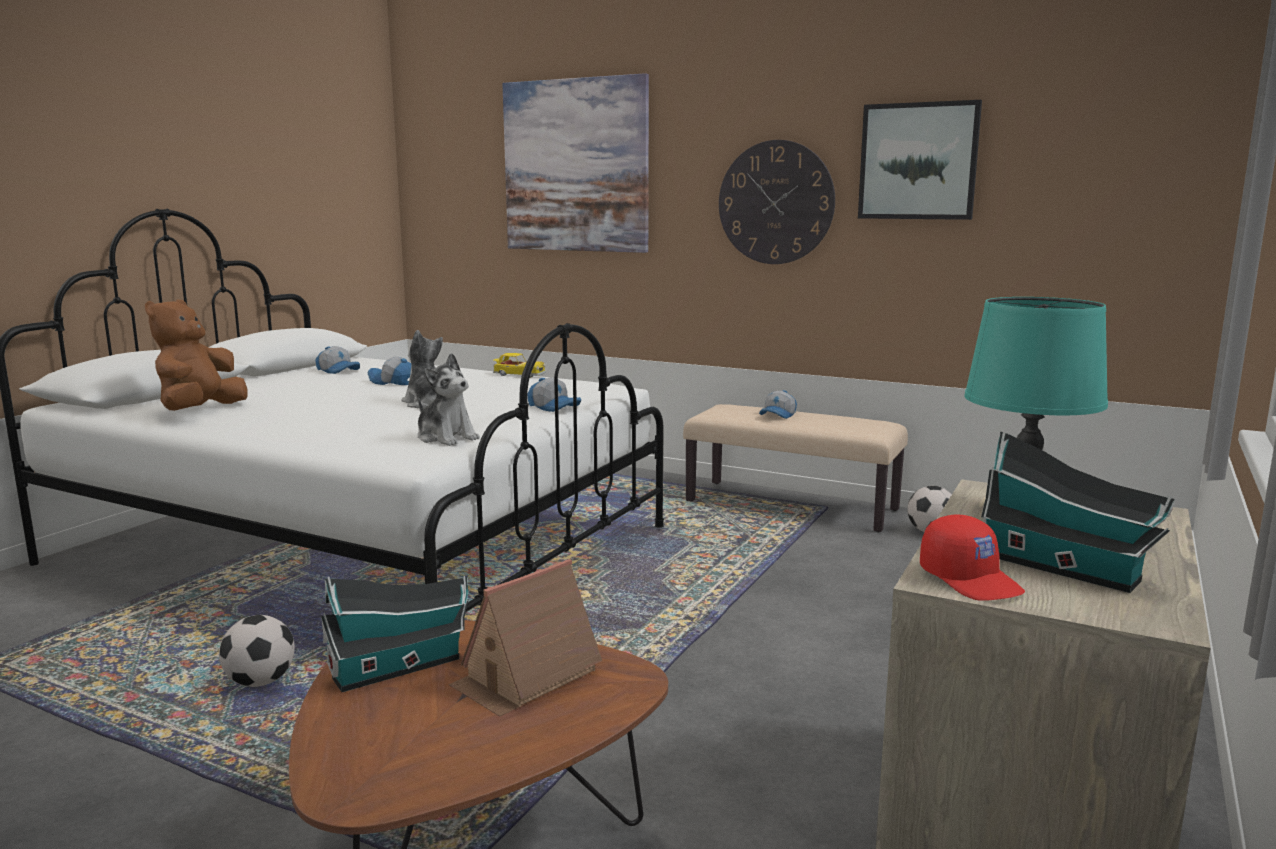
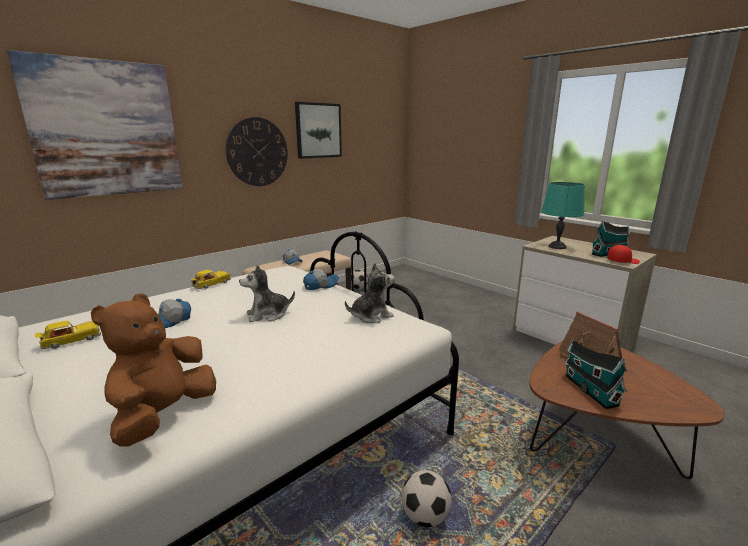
camera: 70 degrees left, 5 degrees up
(200, 411) = (164, 415): brown plush toy -> brown plush toy turned 75 degrees clockwise
(339, 371) = (70, 341): cap -> toy car

